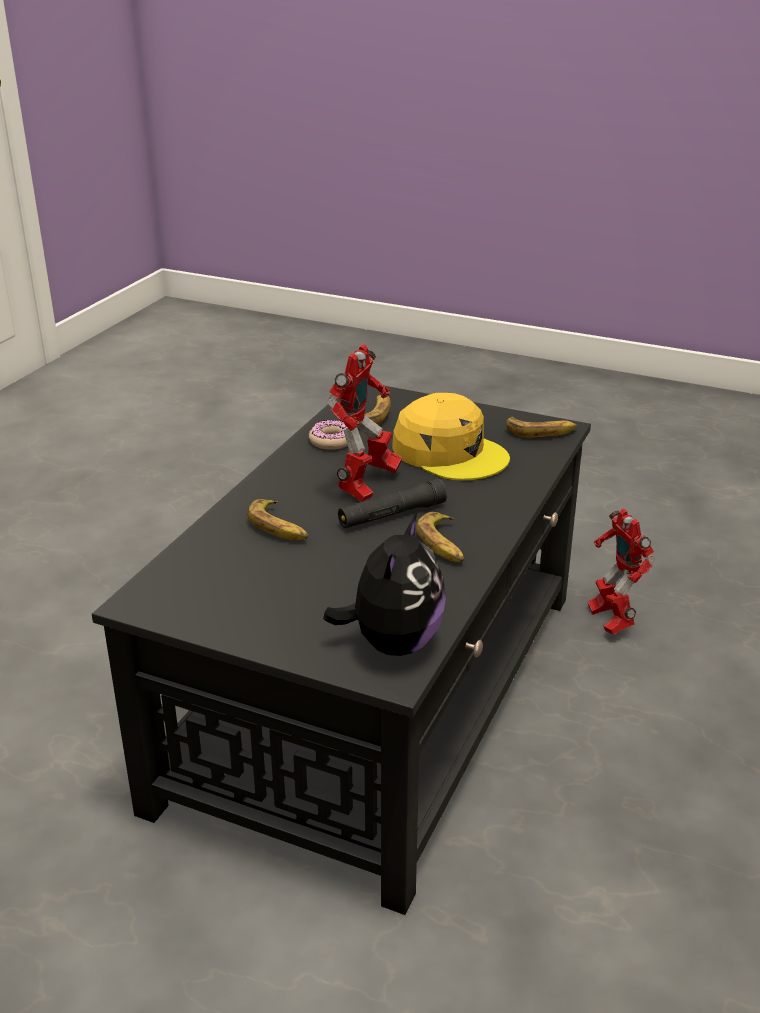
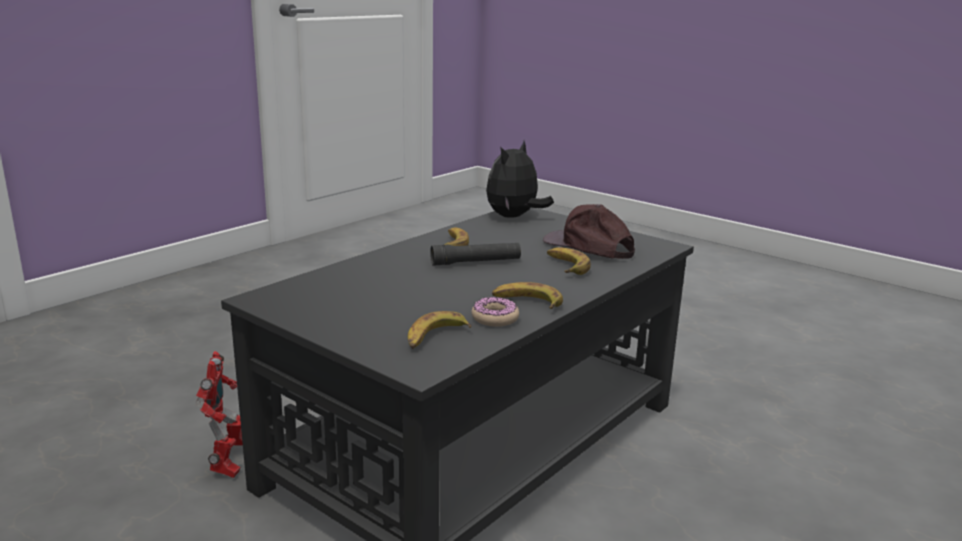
camera: 165 degrees left, 10 degrees down
(254, 575) = (588, 247): none -> brown cap
(366, 486) = (484, 280): toy robot -> none
(450, 453) = (388, 293): yellow cap -> none
(541, 432) = (281, 298): banana -> banana (527, 302)

